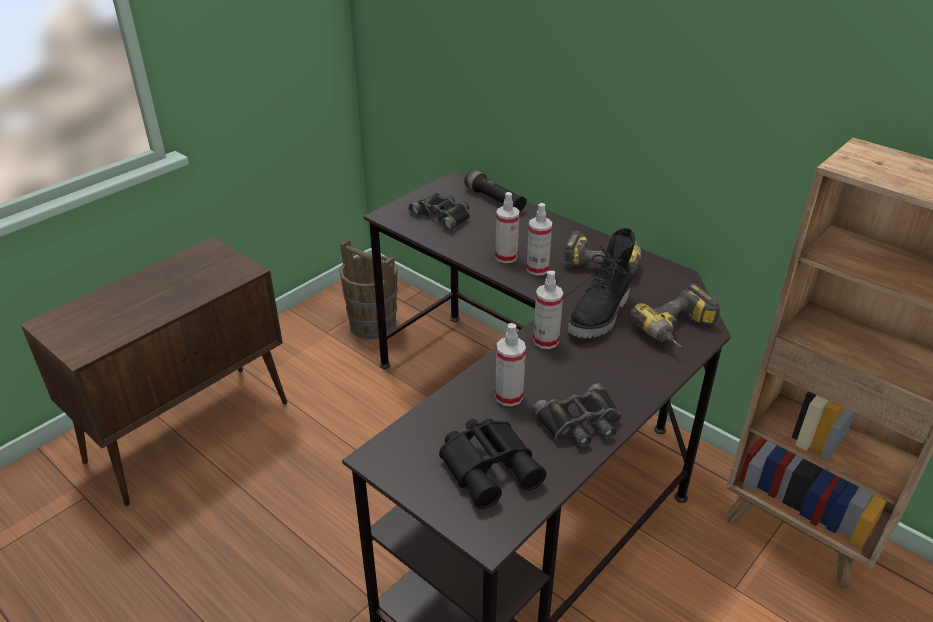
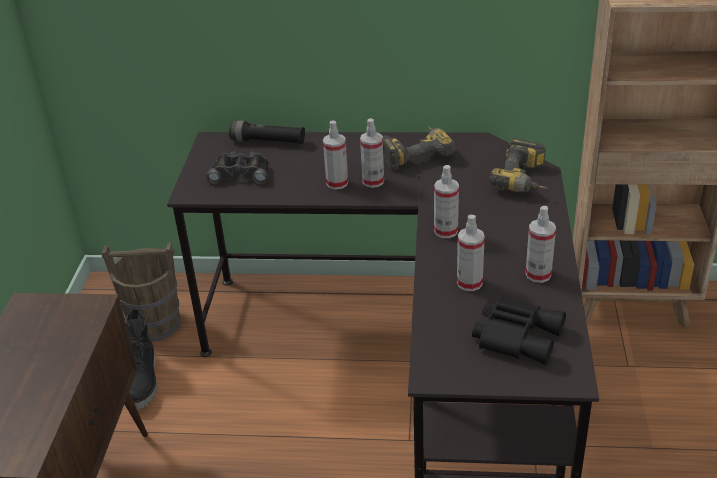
camera: 35 degrees left, 0 degrees up
(580, 423) = (538, 274): black binoculars -> spray bottle
(601, 315) = (461, 194): black boot -> black boot (143, 382)

